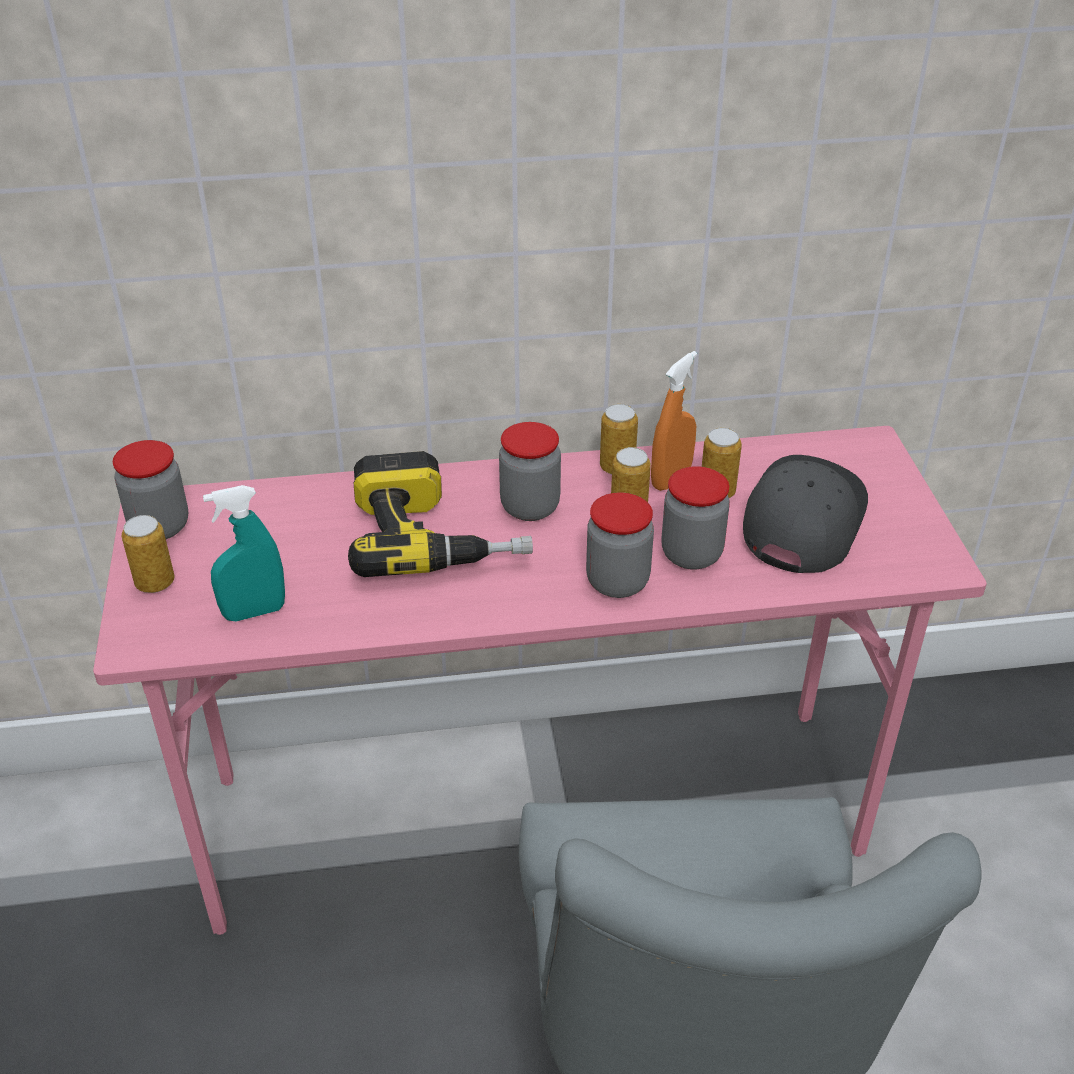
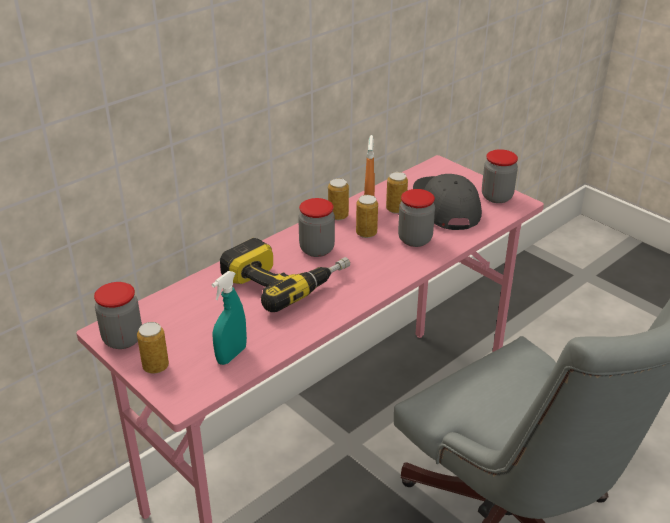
camera: 35 degrees left, 5 degrees down
(617, 582) = (396, 264): jar -> jar (497, 197)

